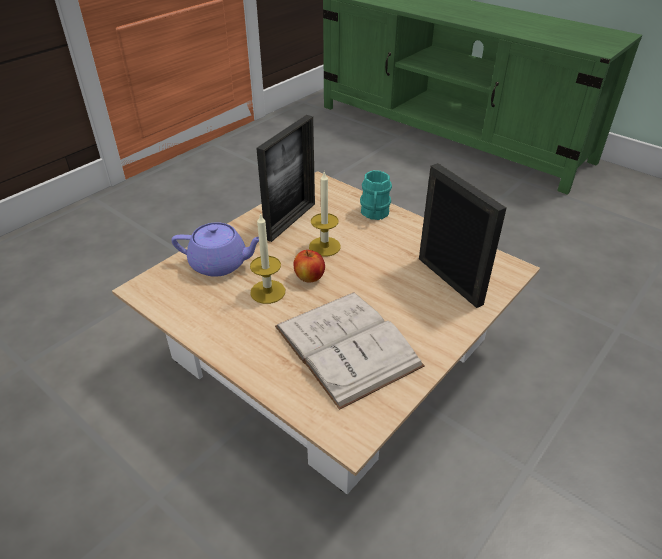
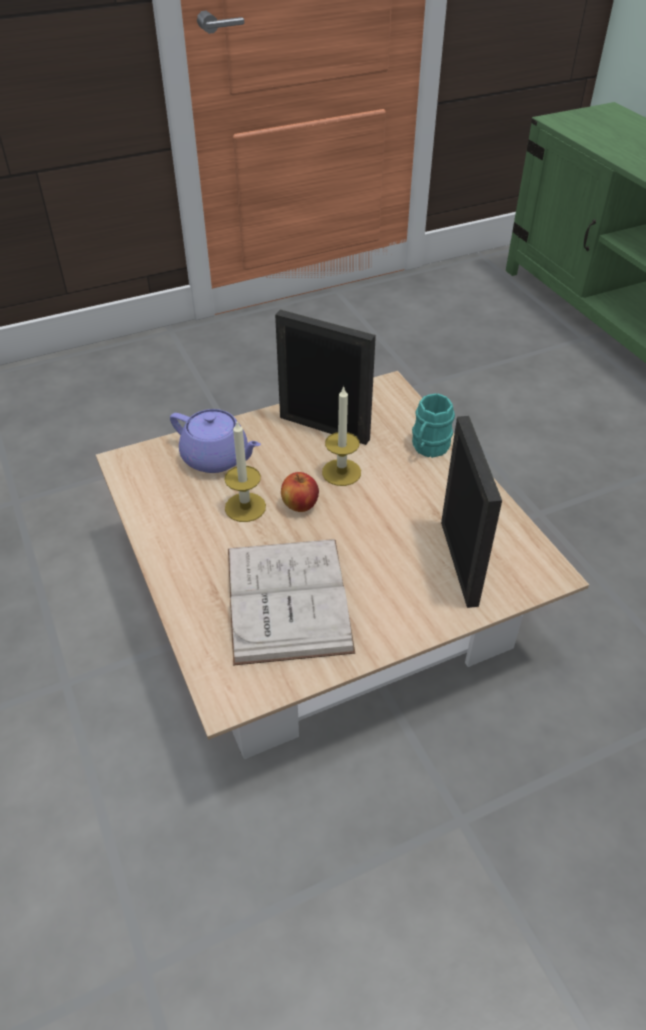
camera: 25 degrees right, 5 degrees up
(291, 221) = (324, 428): picture frame -> picture frame turned 120 degrees counterclockwise

